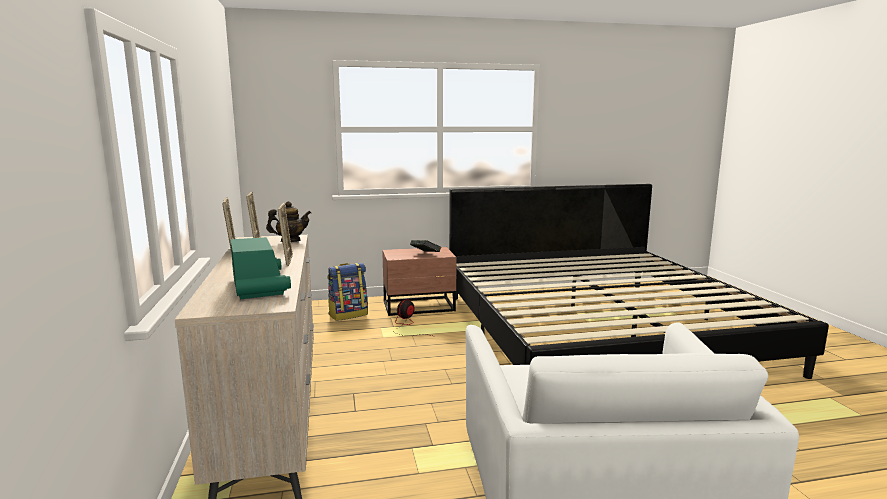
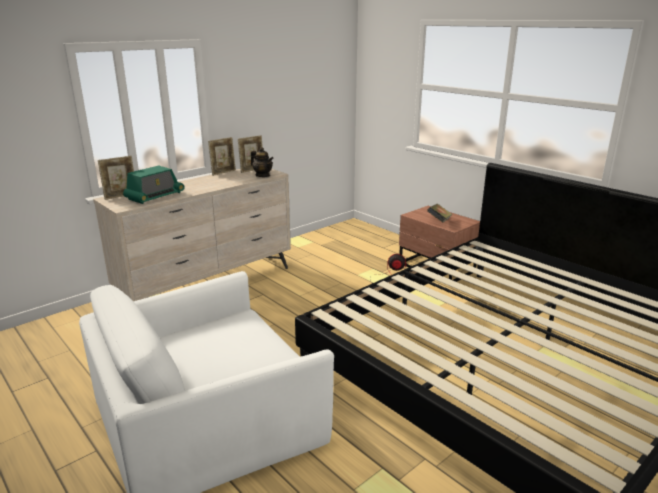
camera: 60 degrees right, 10 degrees up
(287, 260) = (213, 187): picture frame -> picture frame (121, 196)
(348, 314) = (380, 250): backpack -> none

